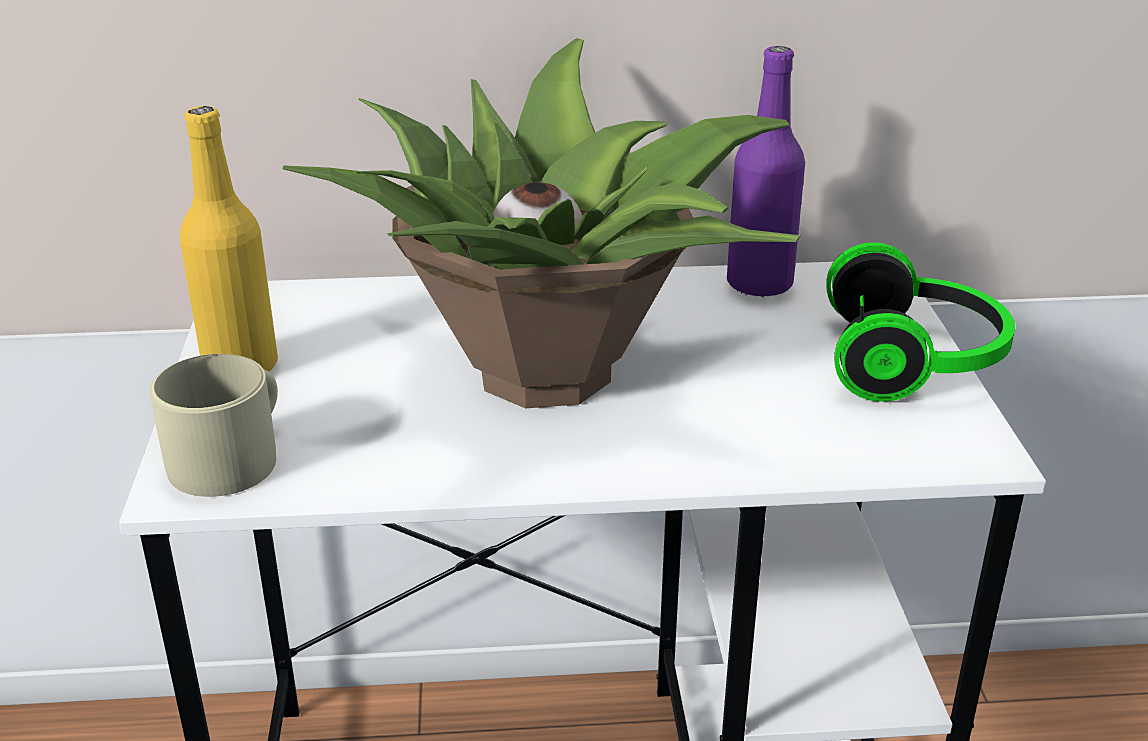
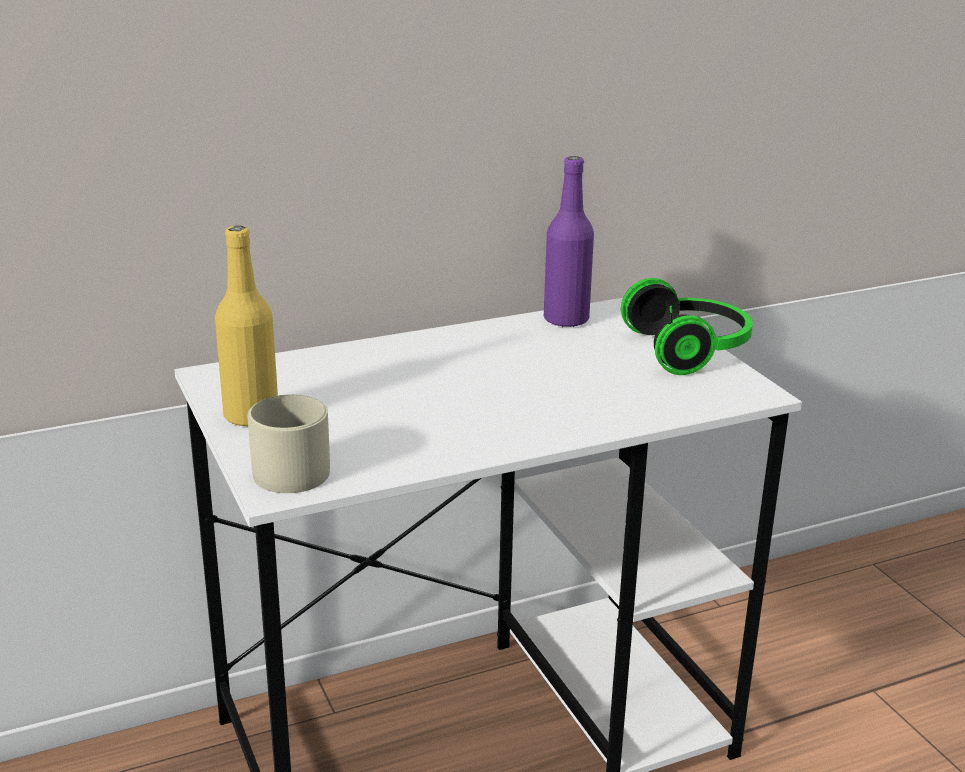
camera: 20 degrees left, 5 degrees down
(551, 371) = (469, 387): potted plant -> none

